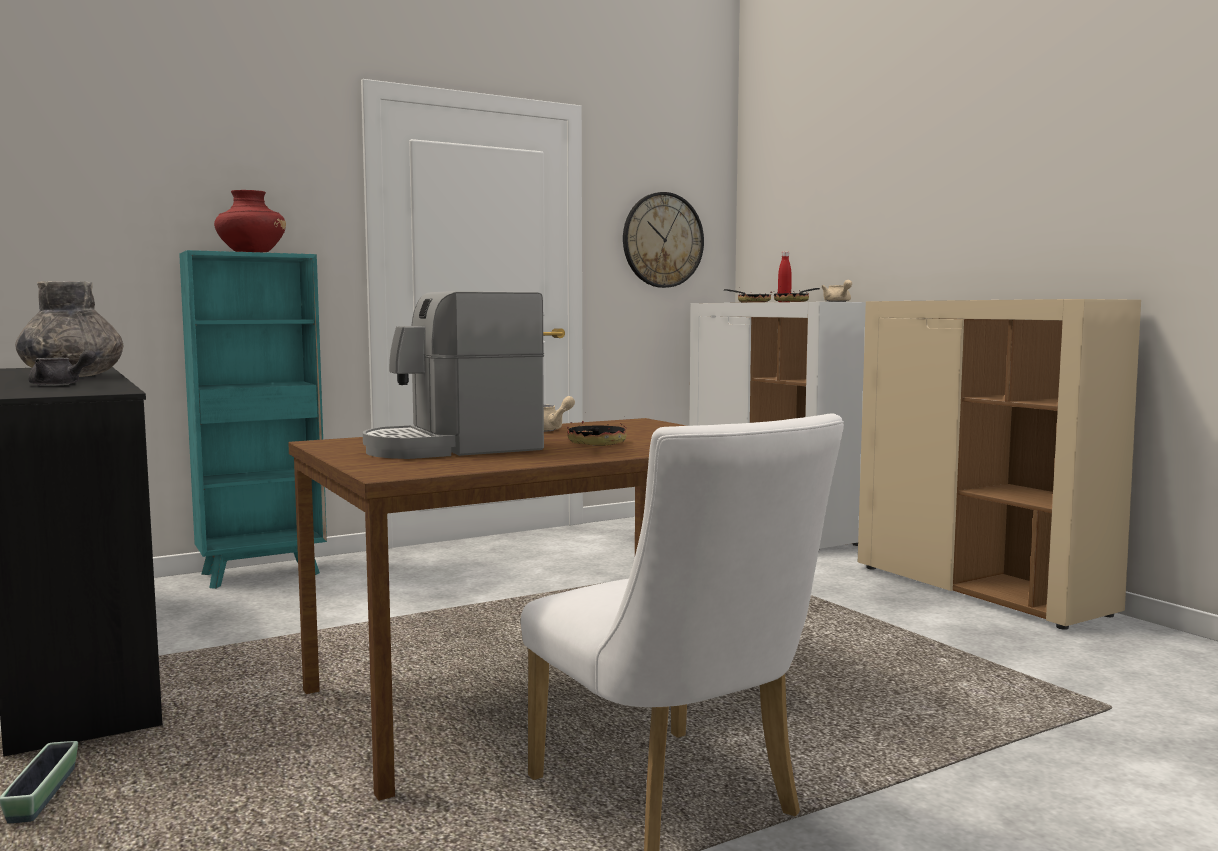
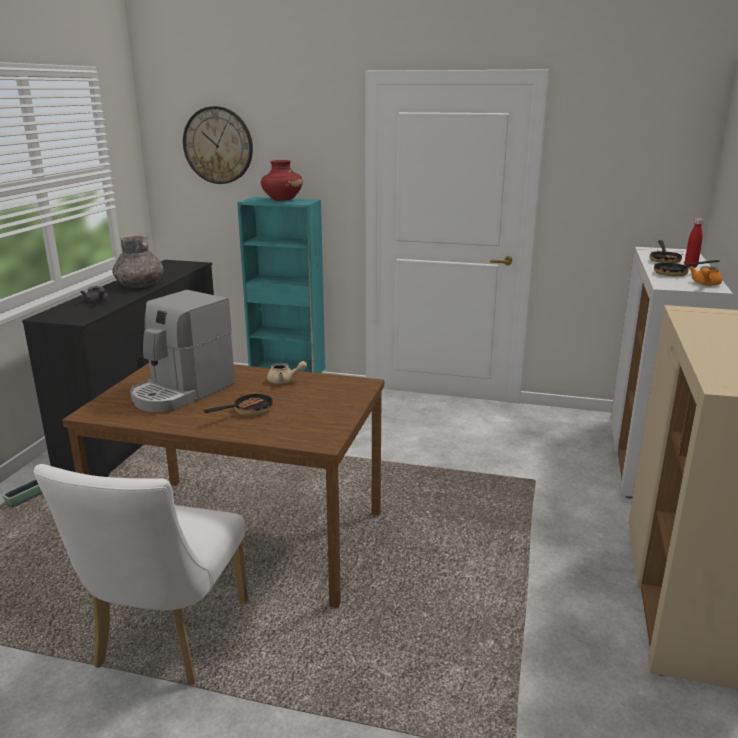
camera: 45 degrees right, 15 degrees up
(453, 448) = (182, 392): coffee machine -> coffee machine turned 75 degrees counterclockwise
(662, 240) = (623, 186): wall clock -> wall clock (218, 145)
(838, 301) = (705, 284): beige teapot -> orange teapot

